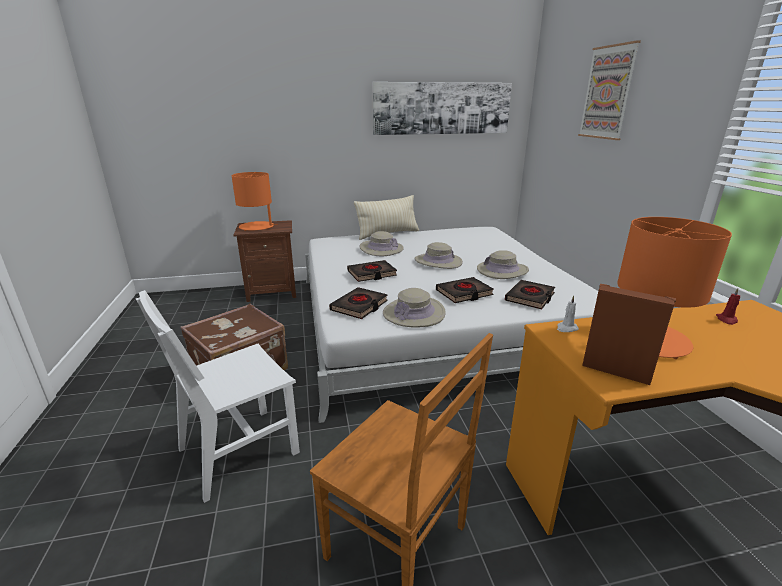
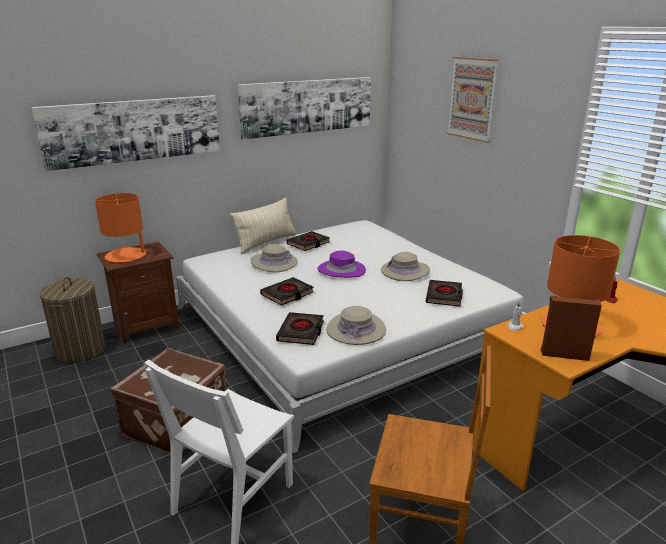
camera: 20 degrees left, 0 degrees up
(213, 301) = (80, 350): none -> laundry basket
(275, 118) = (133, 130): none -> picture
(438, 261) = (341, 270): beige hat -> purple hat
(464, 293) = (387, 301): black book -> black book (308, 244)

